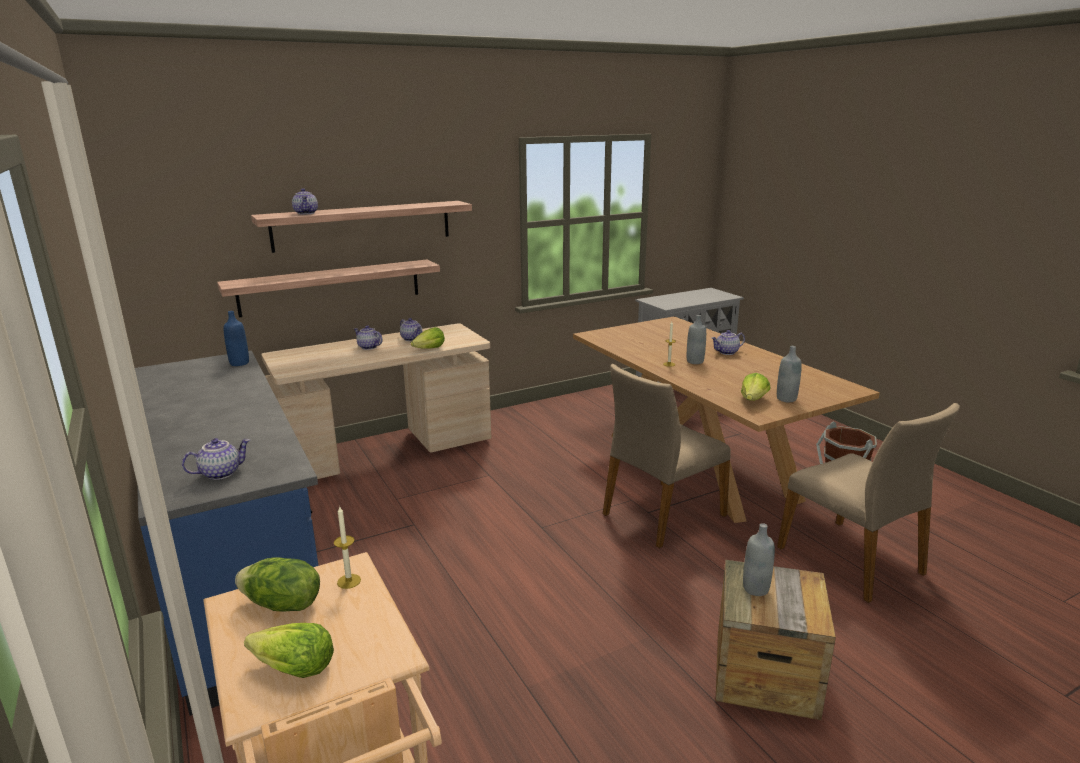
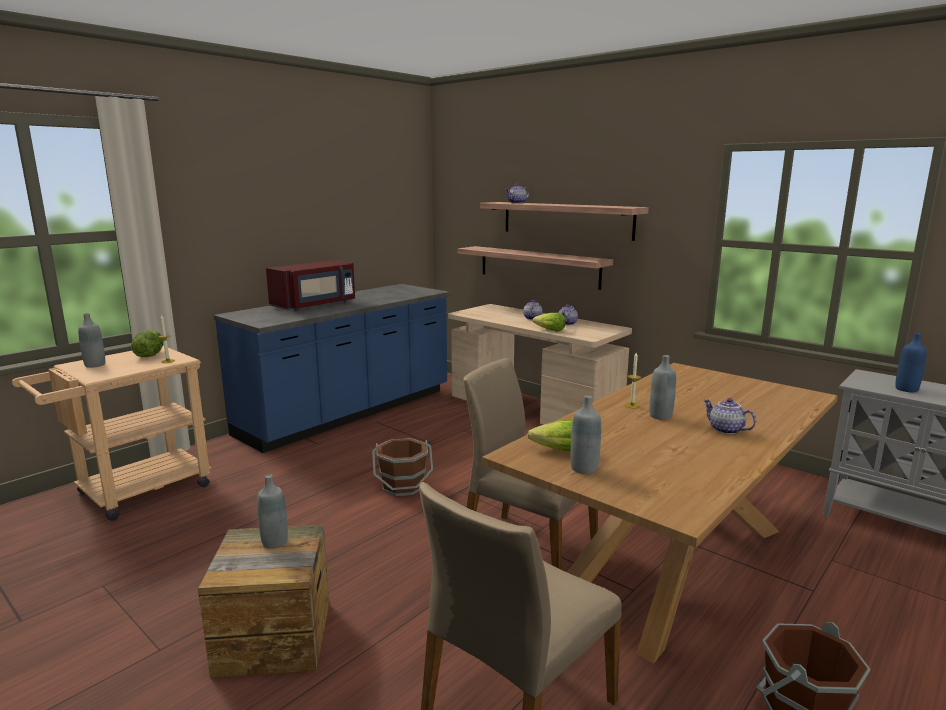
camera: 70 degrees right, 5 degrees down
(204, 430) = (315, 305): none -> red microwave
(221, 473) = (261, 315): teapot -> none
(239, 363) = (423, 293): blue bottle -> blue bottle (906, 389)
(293, 669) = (95, 365): lettuce -> grey bottle
(509, 560) = (403, 486): none -> brown bucket

